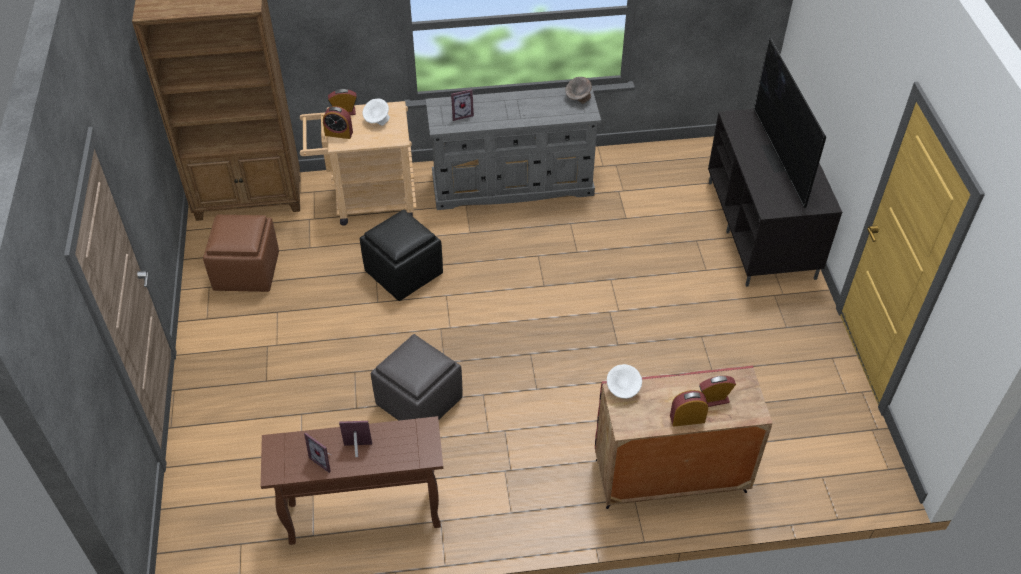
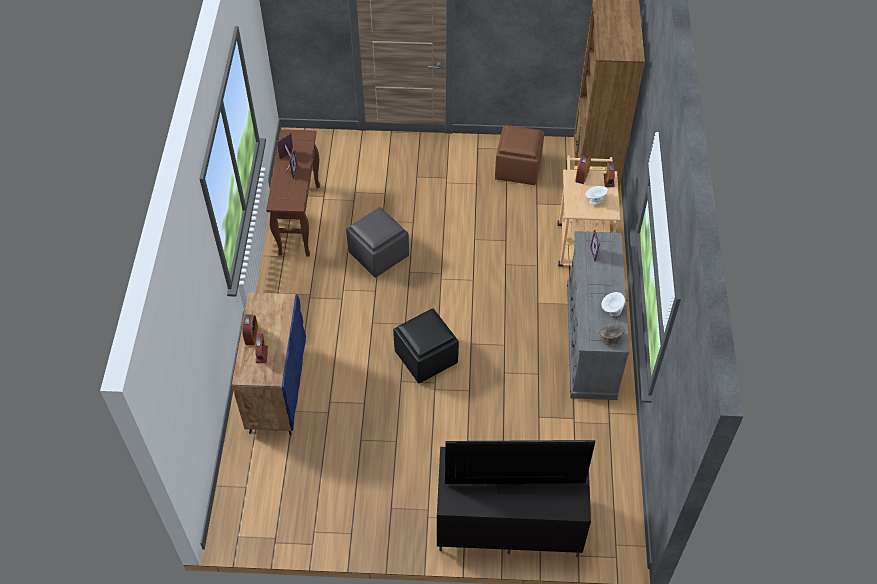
camera: 100 degrees right, 5 degrees up
(403, 272) = (501, 257): black ottoman -> black ottoman (427, 357)
(623, 391) = (285, 304): white bowl -> white bowl (612, 309)
(669, 476) = (276, 388): red cabinet -> blue cabinet

